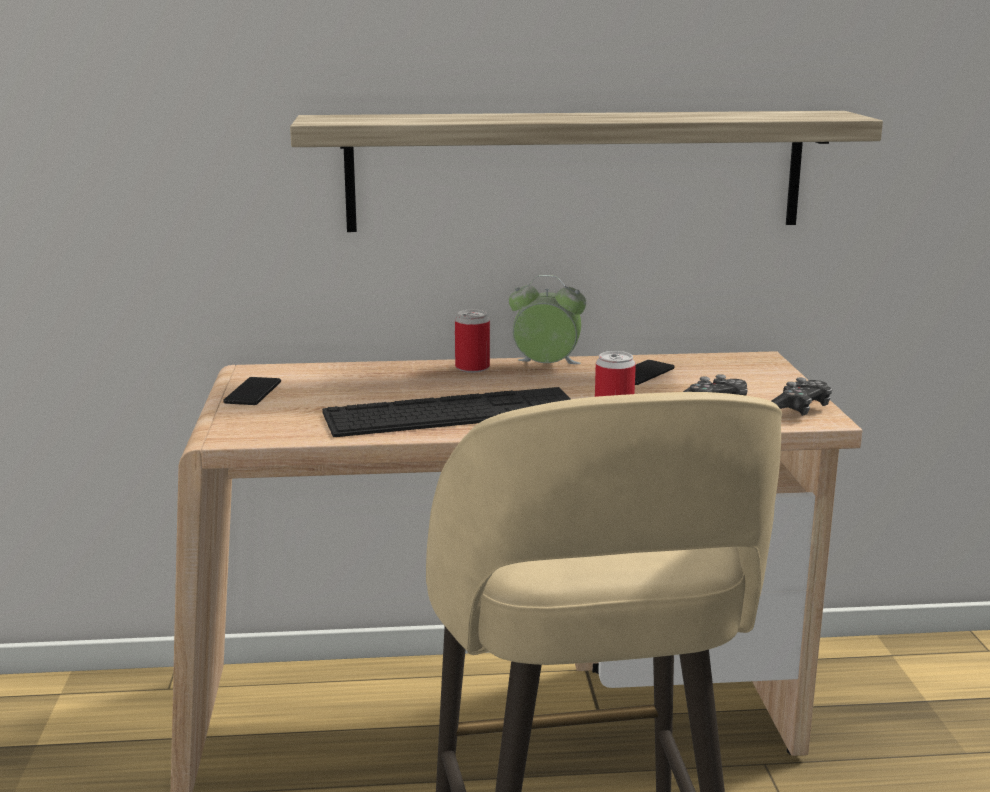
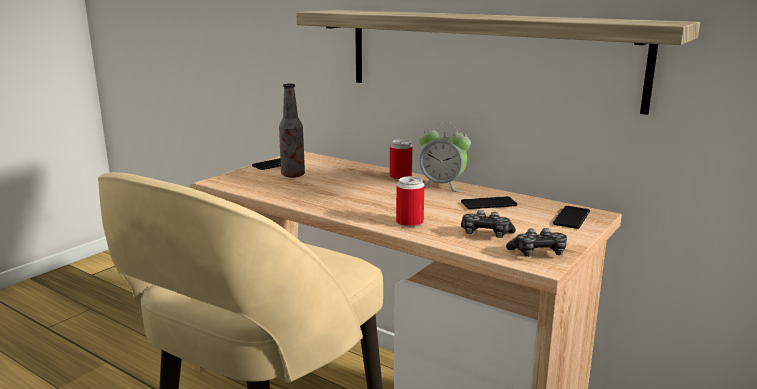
camera: 40 degrees right, 0 degrees up
(322, 400) = (293, 175): none -> bottle
(452, 413) = (333, 196): keyboard -> none
(546, 366) = (442, 186): alarm clock -> alarm clock turned 150 degrees clockwise
(749, 367) = (571, 218): none -> phone

